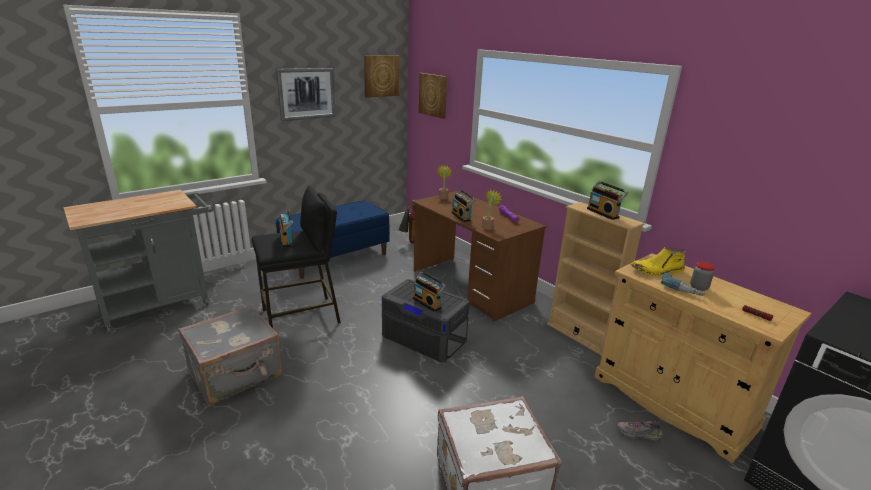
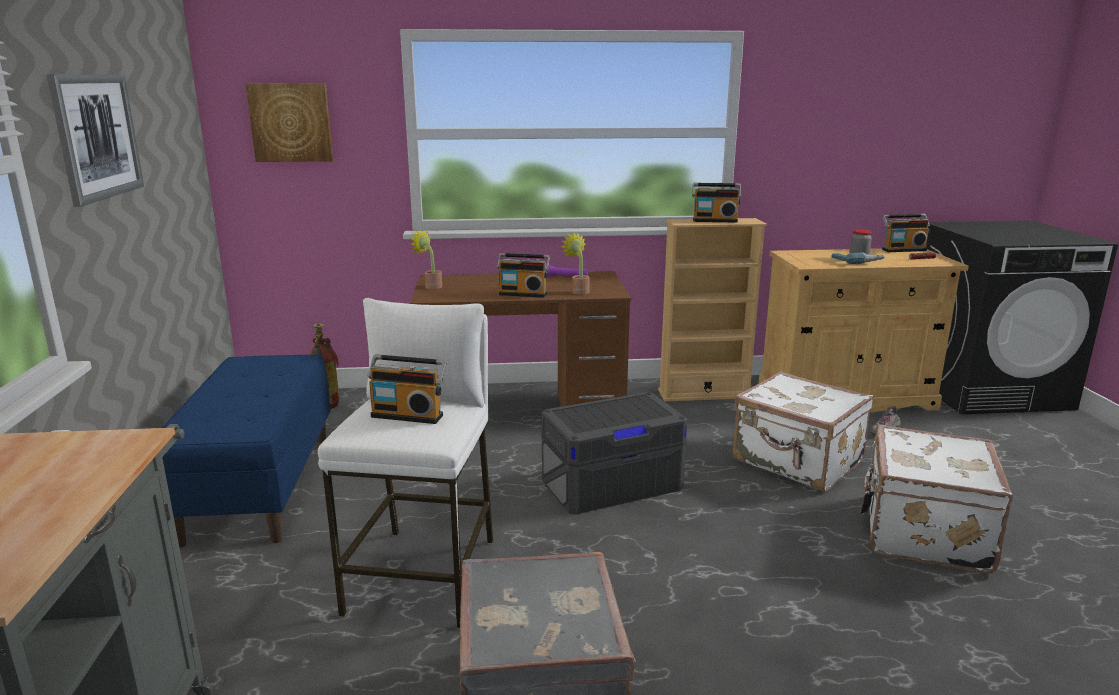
camera: 55 degrees left, 5 degrees down
(301, 317) = (424, 575): black stool -> white stool
(381, 76) = (173, 94): picture -> none
(428, 303) = (629, 416): radio -> radio (903, 250)
(527, 399) = (797, 462): none -> white suitcase
(657, 271) = (813, 258): yellow boot -> none

